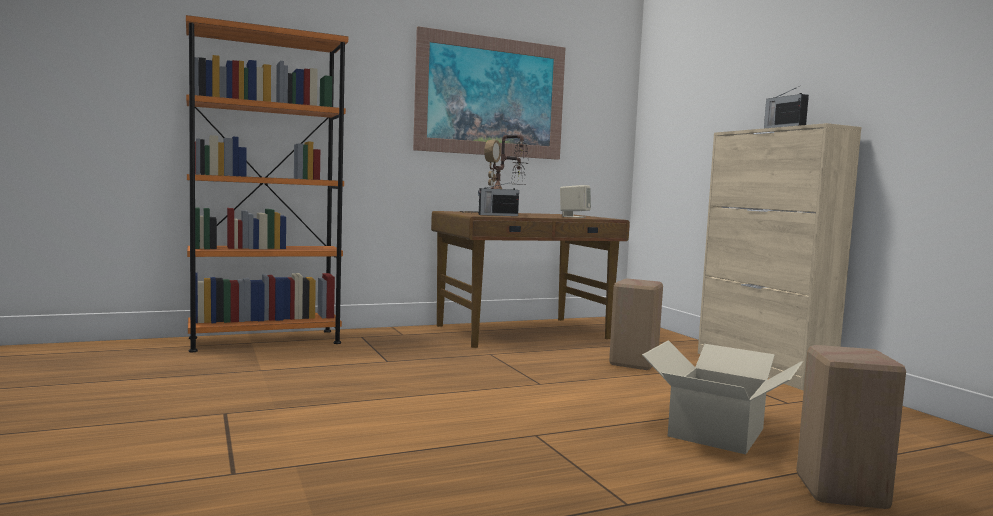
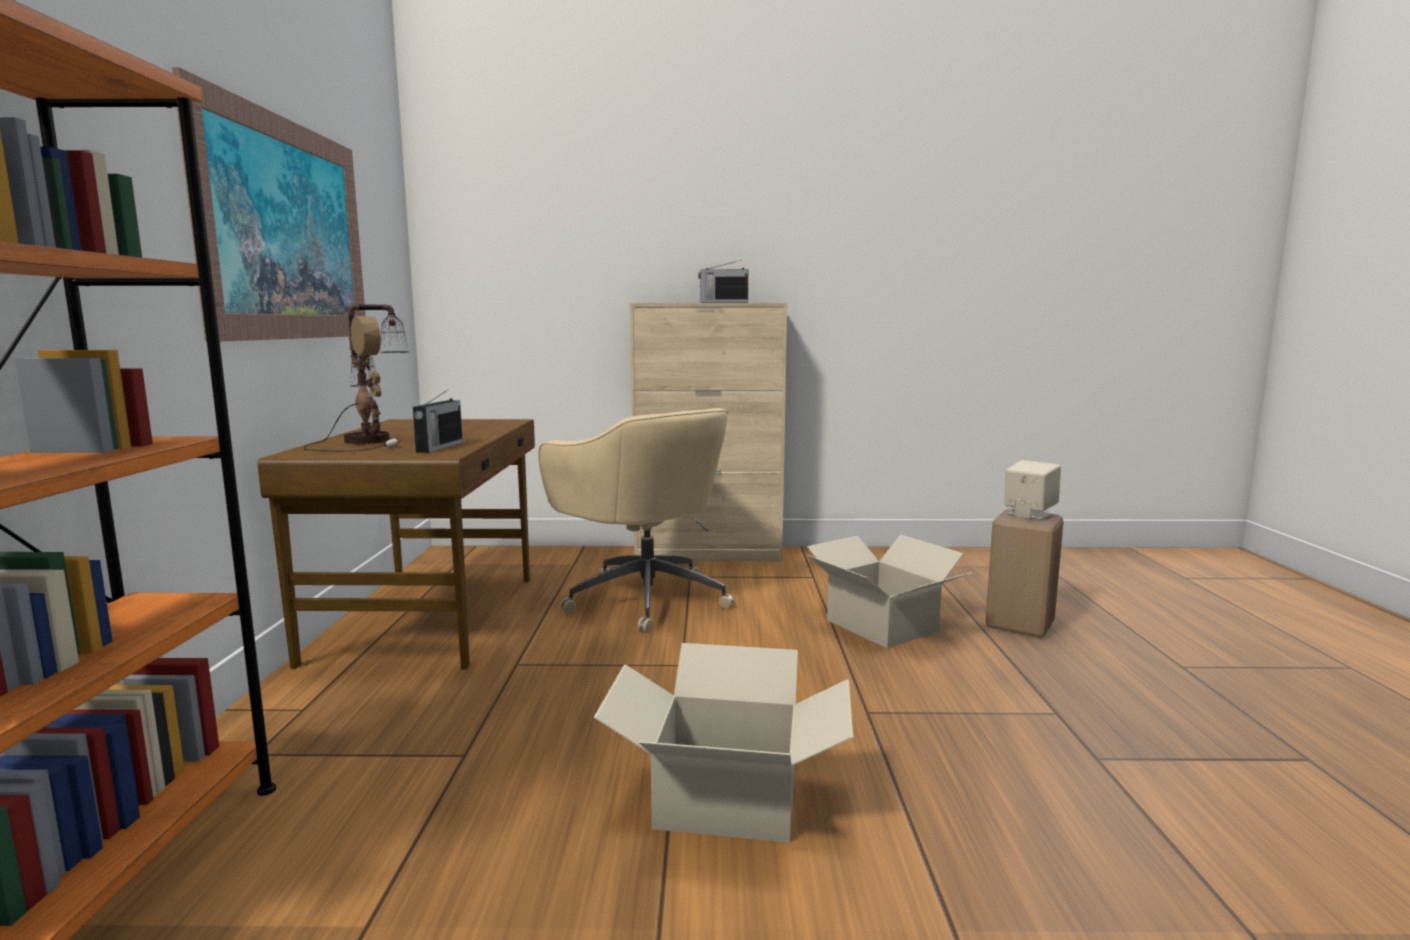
camera: 65 degrees left, 5 degrees up
(389, 409) = (726, 798): none -> cardboard box
(574, 217) = (476, 427): beige speaker -> beige speaker (1029, 514)
(632, 364) = (644, 598): beige stool -> beige office chair

